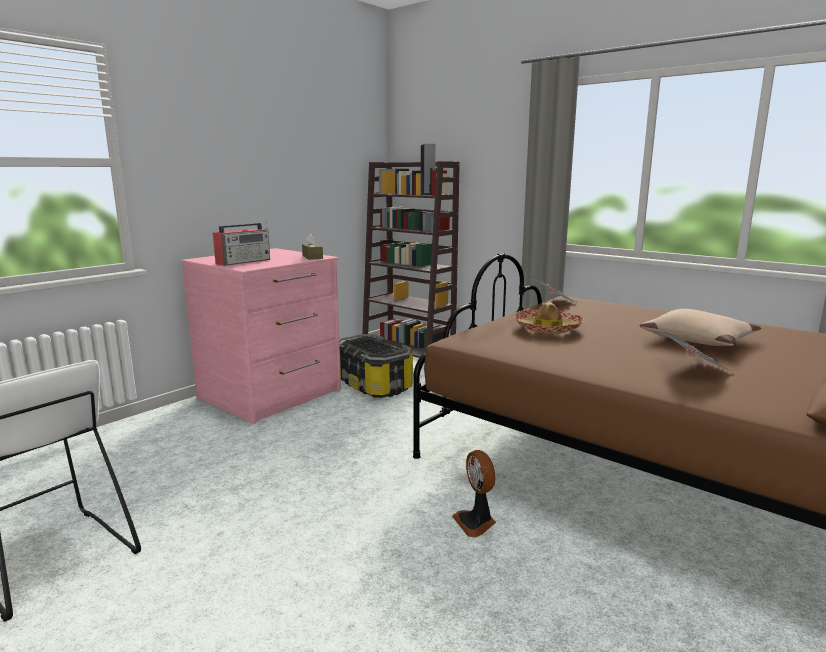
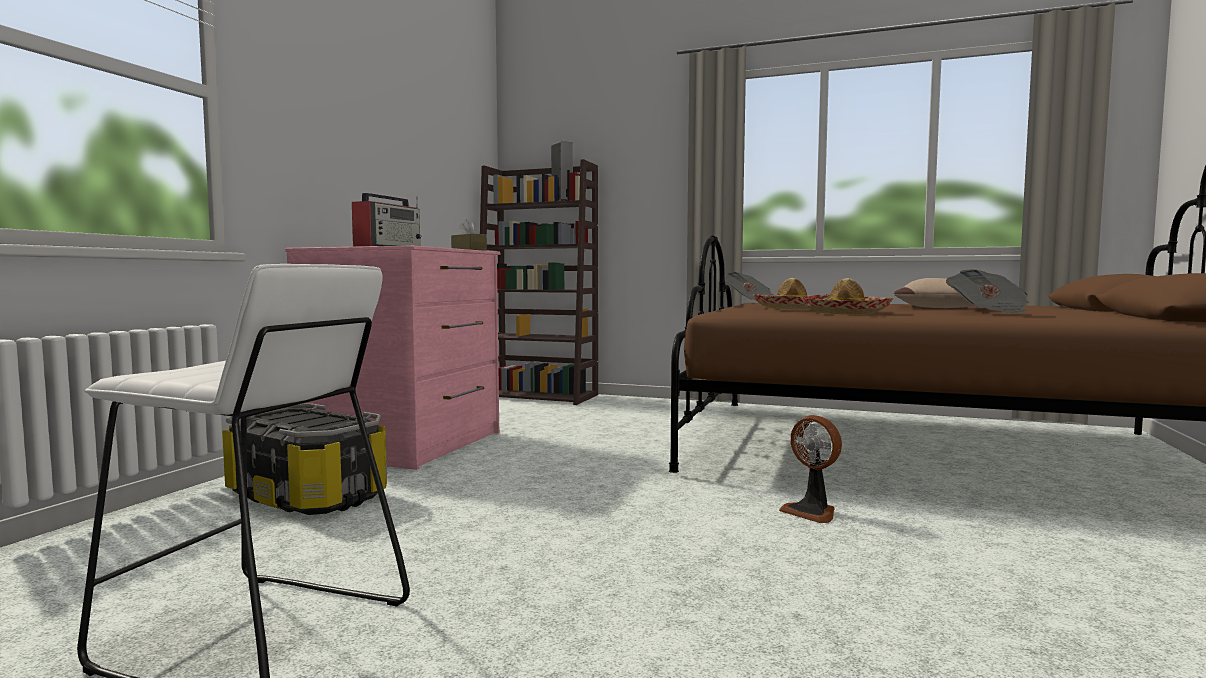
camera: 20 degrees left, 10 degrees down
(374, 385) = (536, 426): storage box -> storage box (308, 495)
(563, 351) = (845, 313): none -> hat

